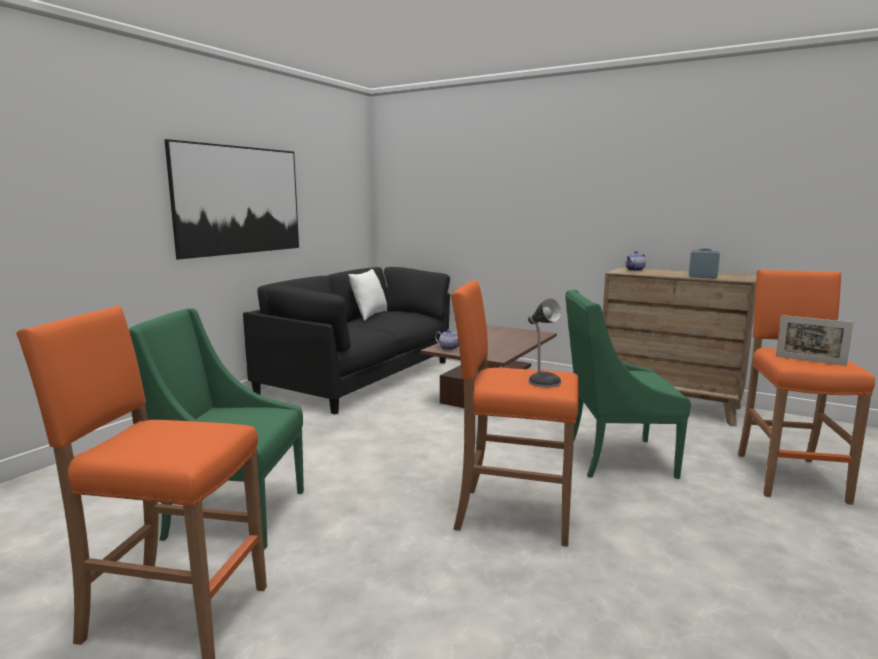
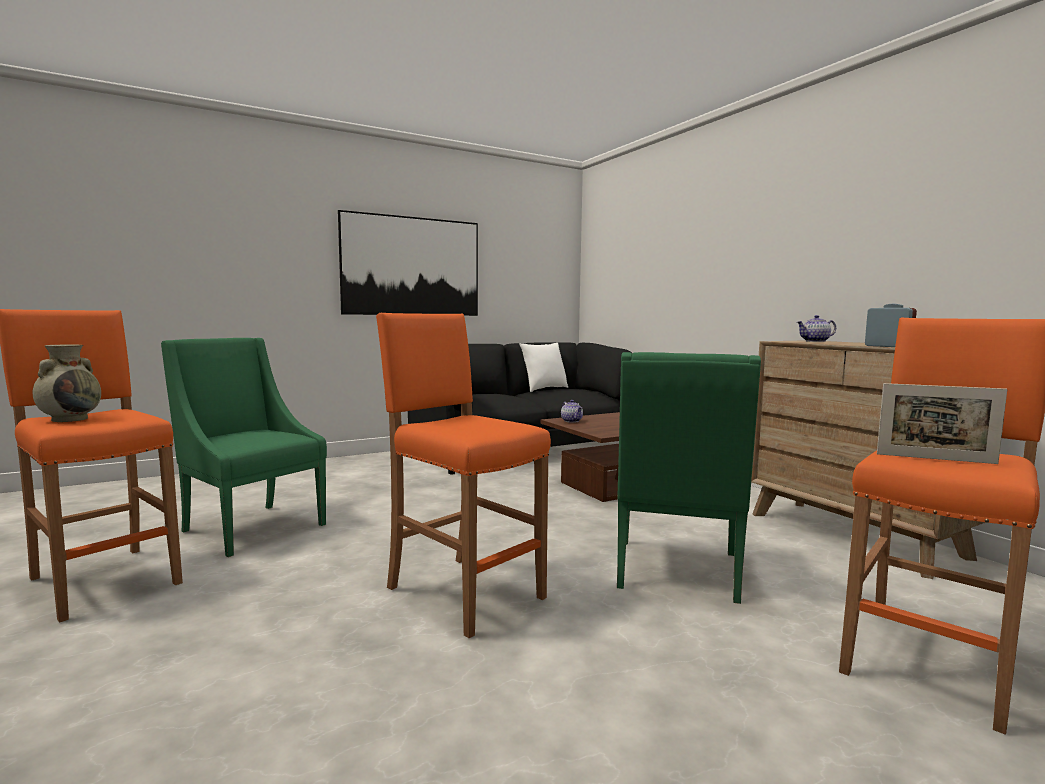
camera: 30 degrees right, 5 degrees down
(153, 447) = (71, 419): none -> beige vase
(543, 381) = (479, 427): table lamp -> none
(615, 458) = (677, 572): green armchair -> green armchair turned 105 degrees counterclockwise
(810, 361) = (935, 459): picture frame -> picture frame turned 45 degrees counterclockwise

